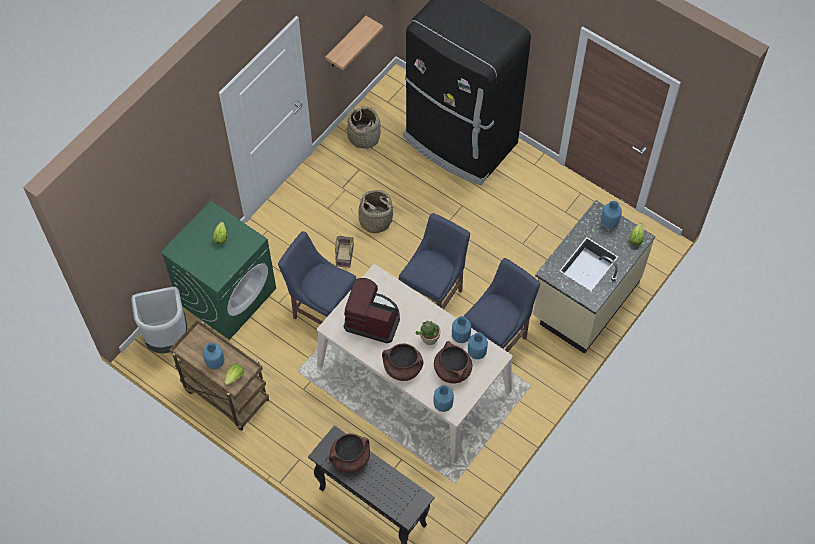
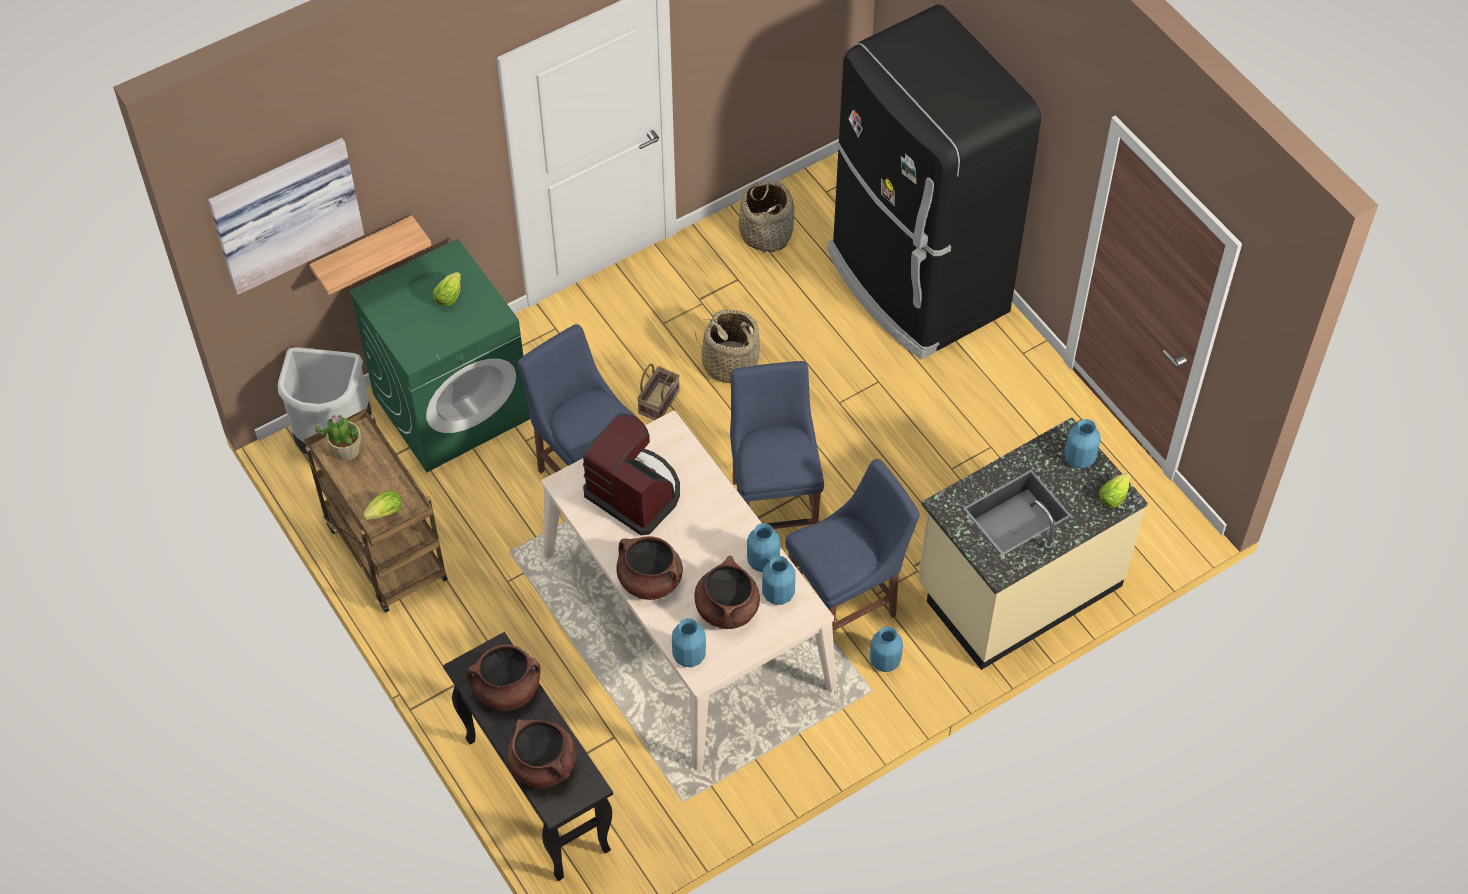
camera: 20 degrees right, 5 degrees down
(123, 222) = (284, 212): none -> picture
(215, 362) = (366, 481): blue vase -> blue vase (885, 661)
(346, 43) = (762, 64): shelf -> shelf (363, 253)
(389, 494) = (543, 764): none -> brown cooking pot
(429, 338) = (711, 549): potted plant -> potted plant (346, 450)
(434, 295) = (774, 504): blue chair -> blue chair turned 60 degrees counterclockwise

